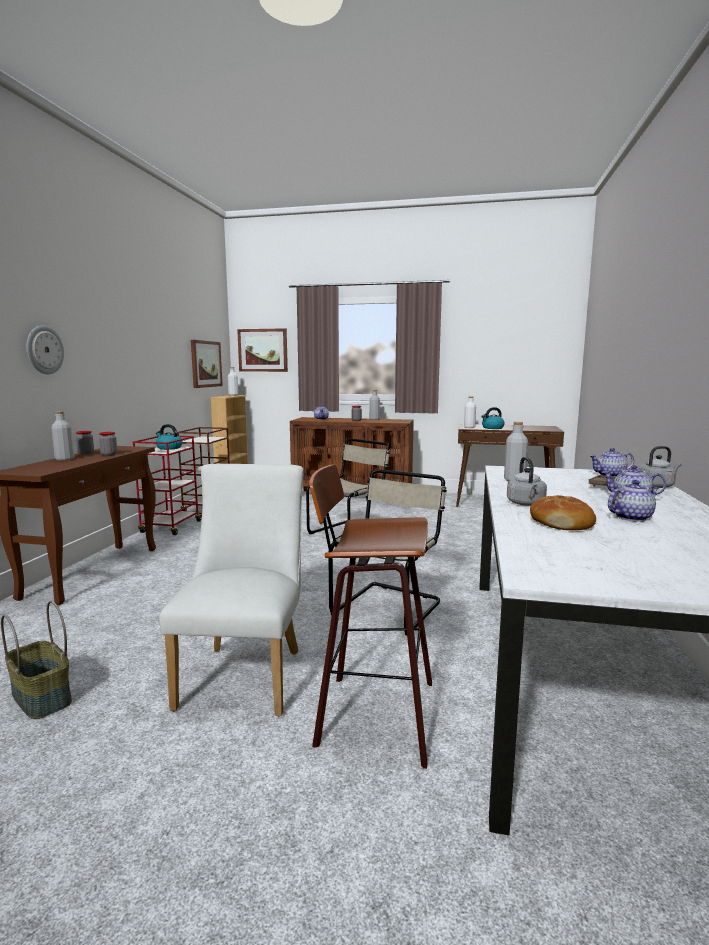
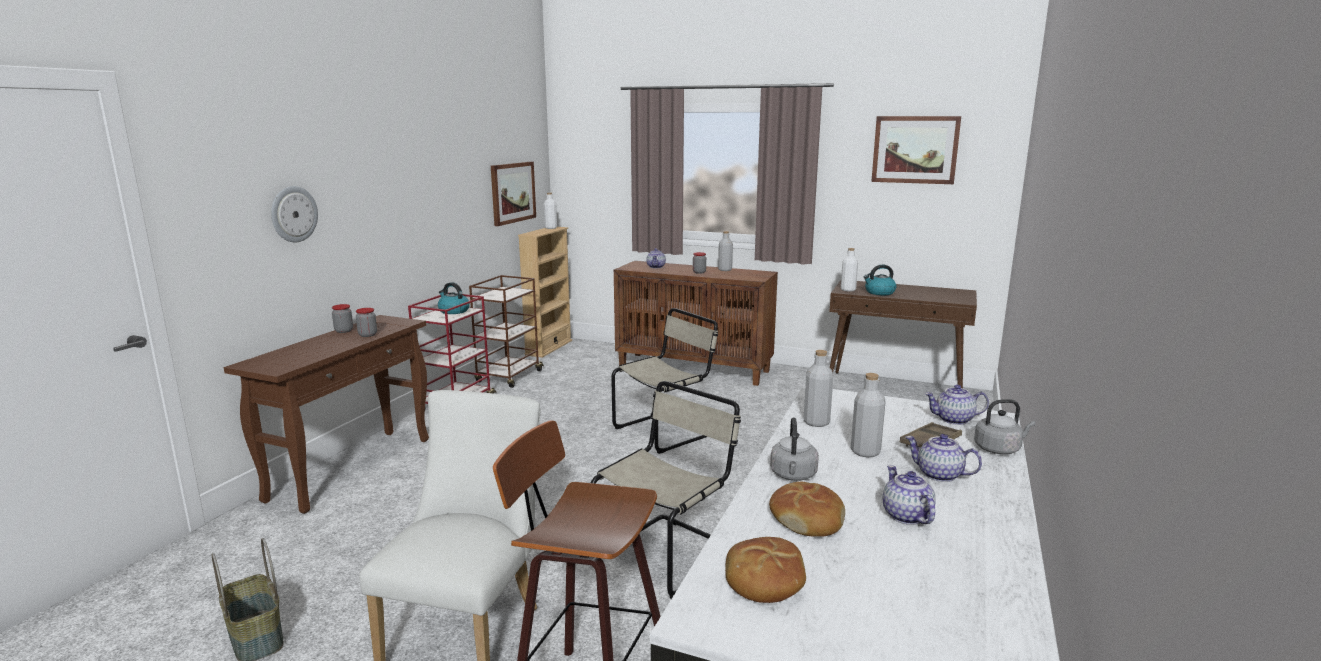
camera: 10 degrees right, 5 degrees up
(64, 459) = (316, 342): grey bottle -> grey bottle (865, 452)
(263, 350) = (589, 170): picture -> picture (915, 149)
(564, 554) = (764, 581): none -> bread
(631, 517) = (905, 515): teapot -> teapot turned 90 degrees counterclockwise

